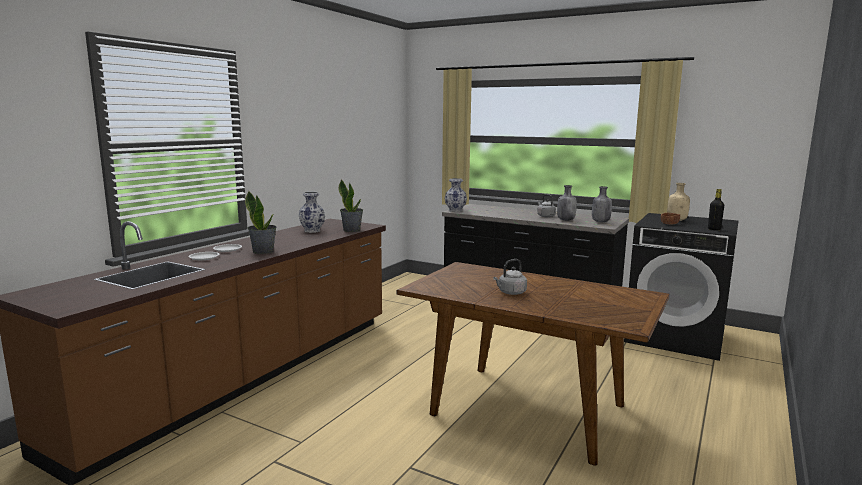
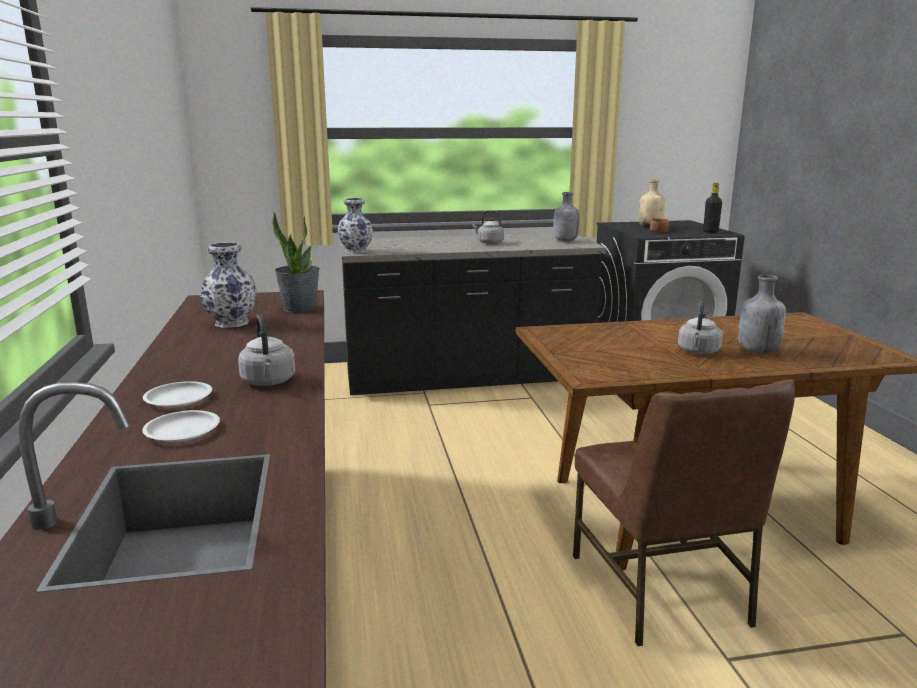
camera: 40 degrees left, 5 degrees up
(263, 251) = (269, 382): potted plant -> grey kettle
(435, 431) = (661, 590): none -> brown chair
(565, 220) = (526, 244): grey bottle -> grey bottle (756, 351)

